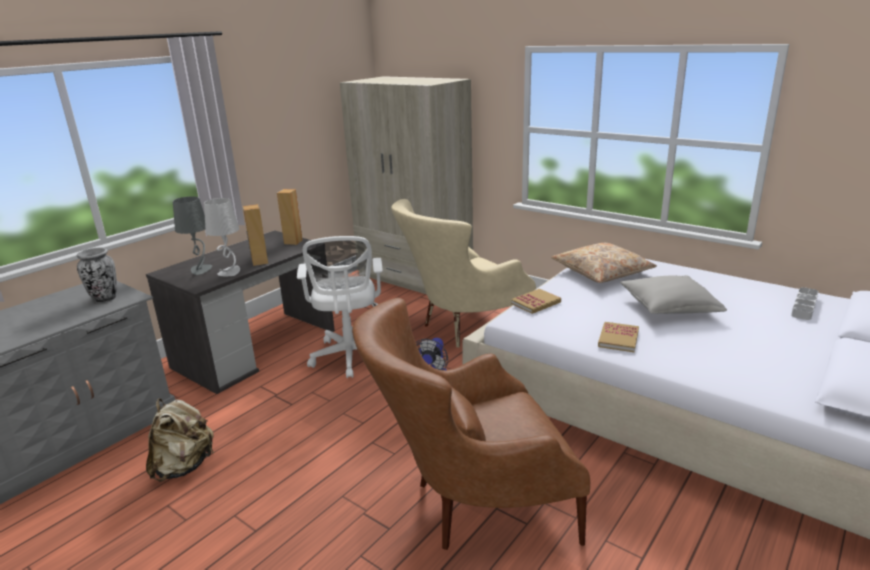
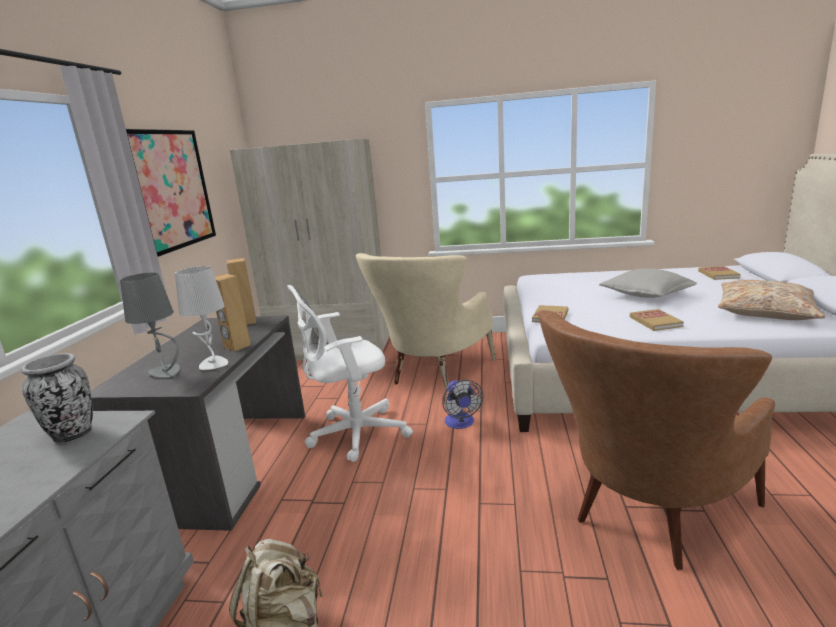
camera: 30 degrees left, 5 degrees down
(270, 120) = (171, 190): none -> picture
(350, 357) = (353, 434): white office chair -> white office chair turned 105 degrees clockwise
(602, 272) = (558, 286): beige pillow -> beige pillow (765, 311)
(804, 306) = (718, 274): grey tray -> book

